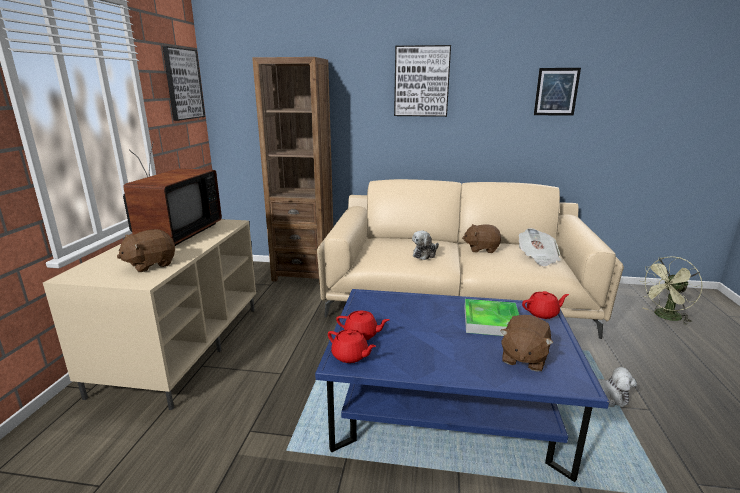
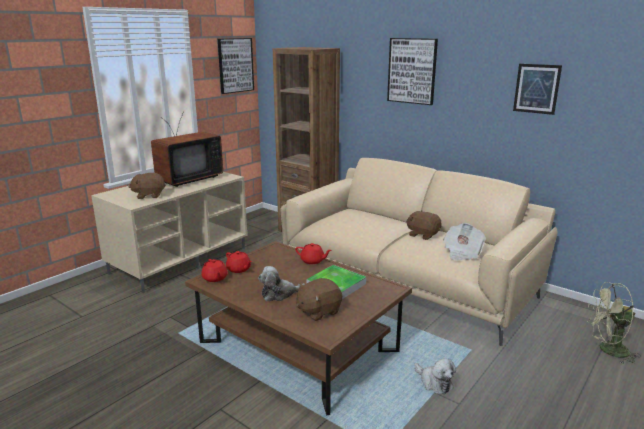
camera: 30 degrees right, 0 degrees up
(425, 254) = (366, 229): plush toy -> plush toy (279, 294)
(447, 409) = (298, 347): blue coffee table -> brown coffee table
(543, 313) = (384, 291): red teapot -> red teapot (313, 261)

